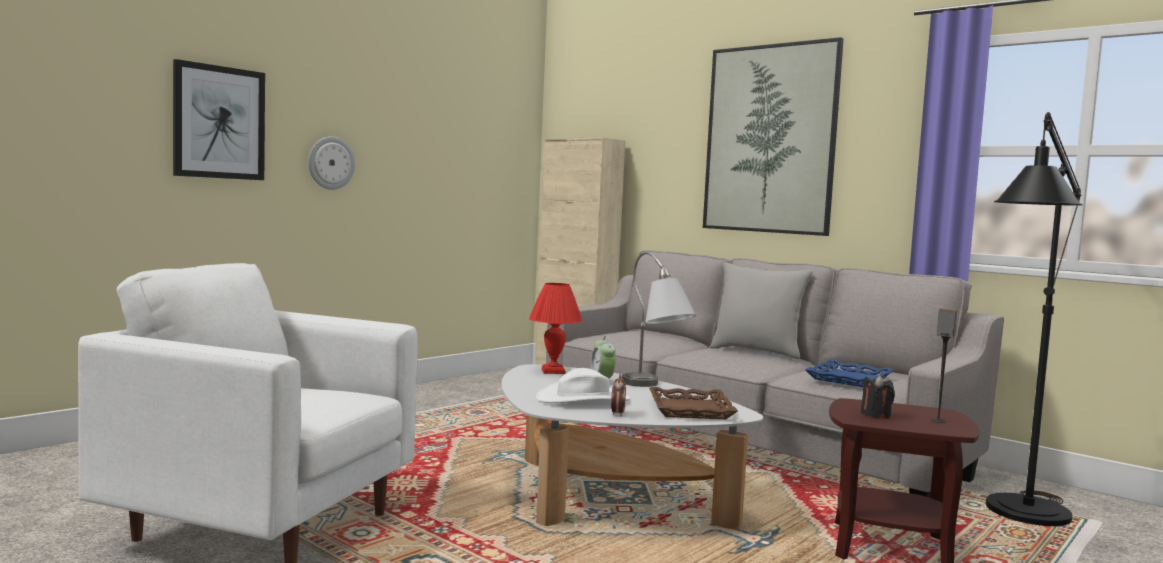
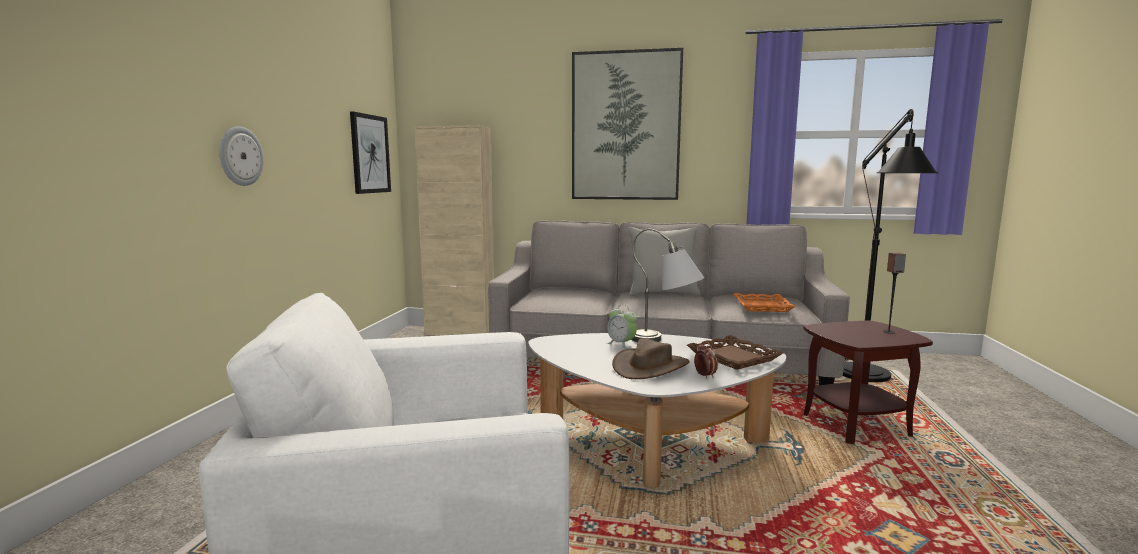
camera: 30 degrees left, 5 degrees up
(219, 122) = (114, 110): picture -> picture (370, 154)
(553, 371) = (566, 342): red table lamp -> none
(583, 399) = (650, 366): white hat -> brown hat
(849, 379) = (762, 306): blue tray -> orange tray
(876, 415) = (855, 336): black candle -> none

